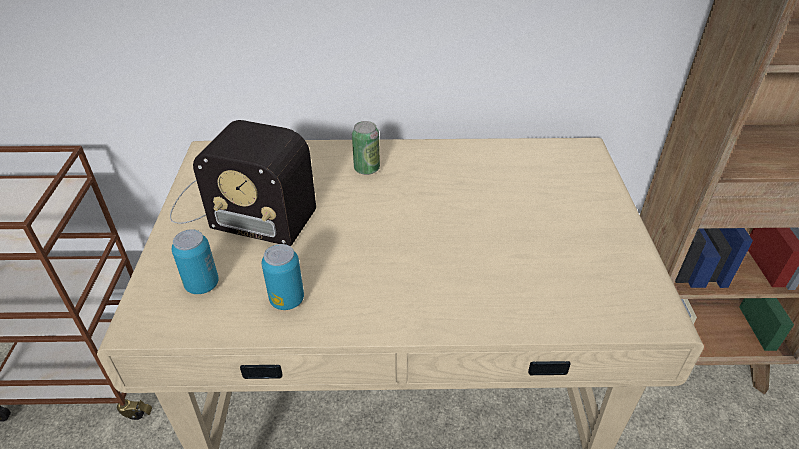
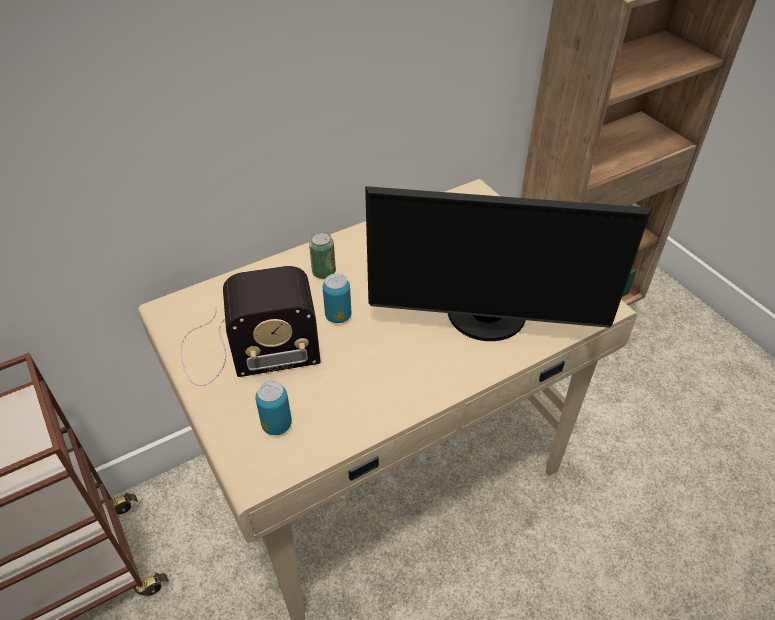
camera: 30 degrees left, 5 degrees up
(287, 300) = (354, 405): can -> can (338, 316)
(498, 273) = (486, 318): none -> monitor

